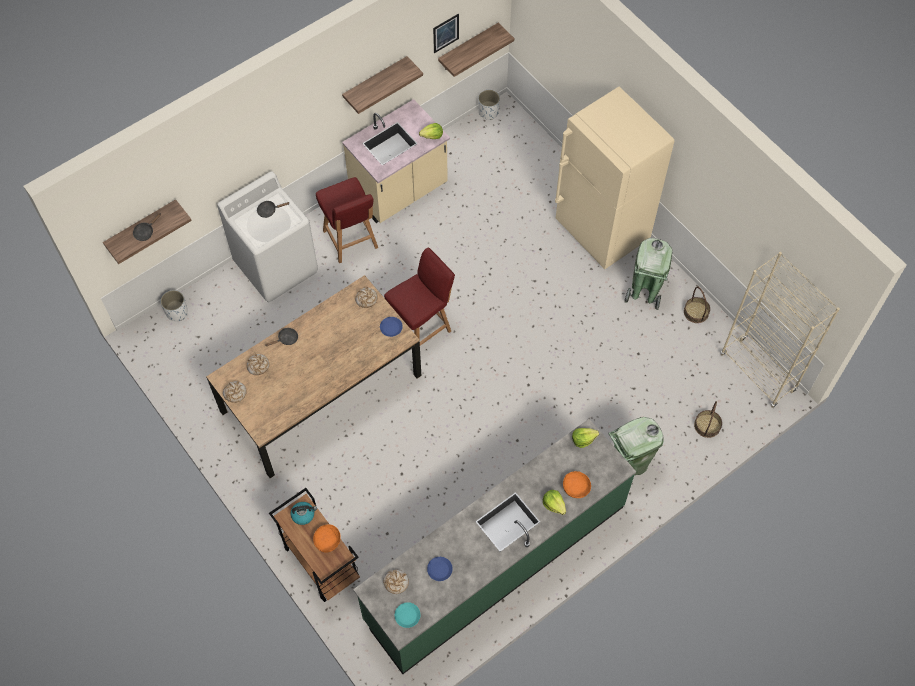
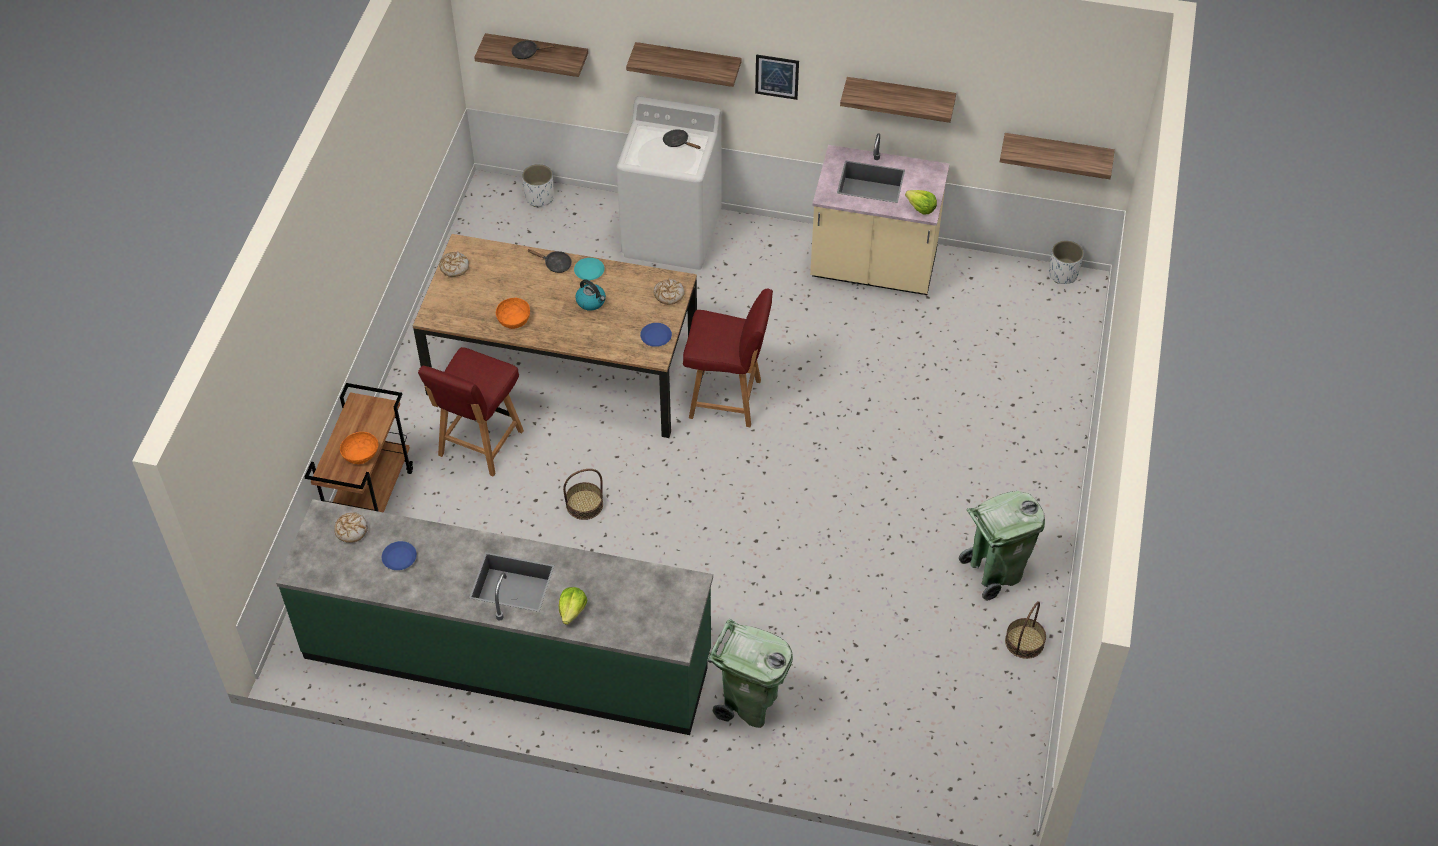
camera: 50 degrees right, 10 degrees down
(243, 158) = (688, 62): none -> shelf
(258, 366) = (502, 264): bread -> none
(303, 514) = (373, 415): kettle -> kettle (591, 302)
(351, 240) = (768, 270): red chair -> red chair (479, 444)
(407, 616) = (321, 565): turquoise plate -> turquoise plate (589, 271)
(445, 33) = (1024, 103): picture -> picture (777, 76)
(575, 488) = (612, 618): orange bowl -> orange bowl (514, 320)
(583, 439) = (680, 585): lettuce -> none
(601, 232) = (1028, 478): beige fridge -> none
(707, 425) = (882, 753): basket -> basket (584, 504)
(757, 373) = (1010, 761): beige bookcase -> none

